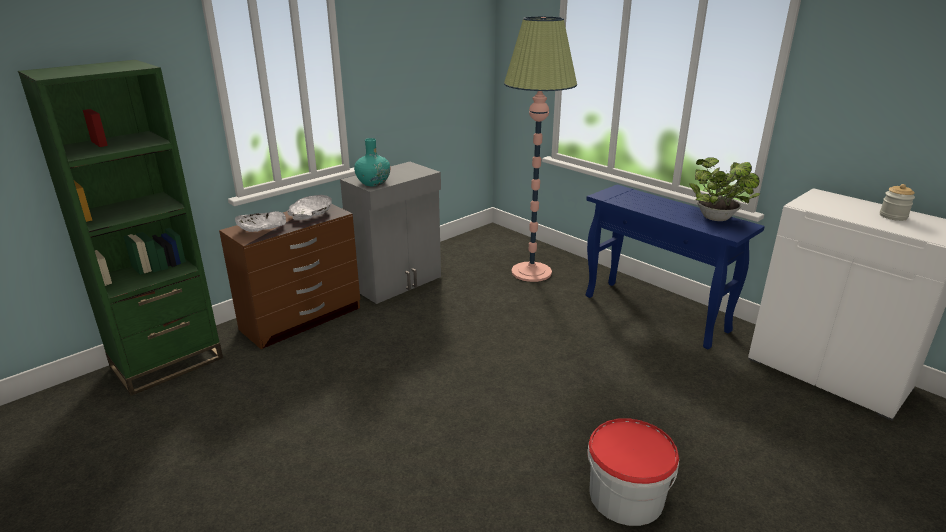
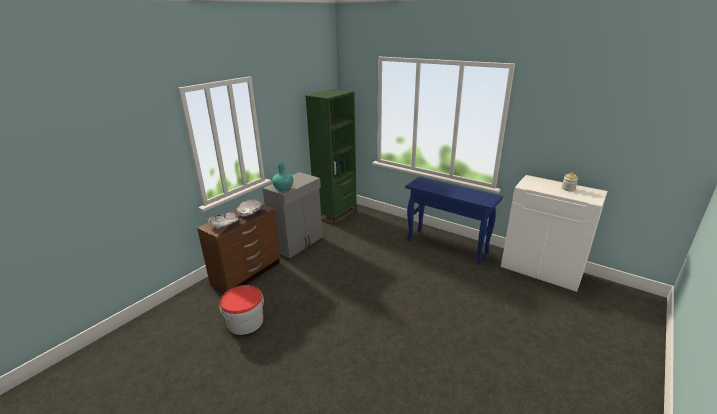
camera: 10 degrees left, 0 degrees up
(167, 363) = (172, 312): green bookcase -> green bookcase (336, 213)
(531, 272) = (373, 229): floor lamp -> none
(626, 496) = (457, 353): bucket -> bucket (245, 322)
(718, 219) = (478, 194): potted plant -> none

